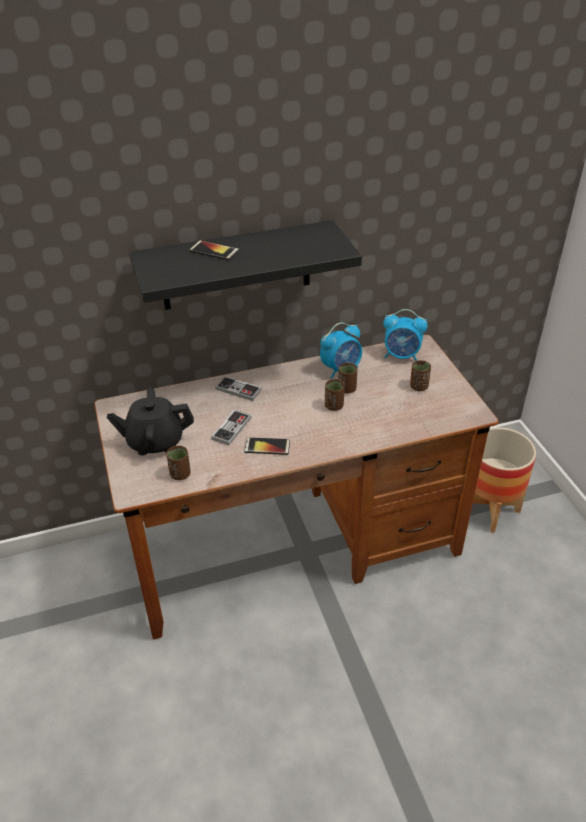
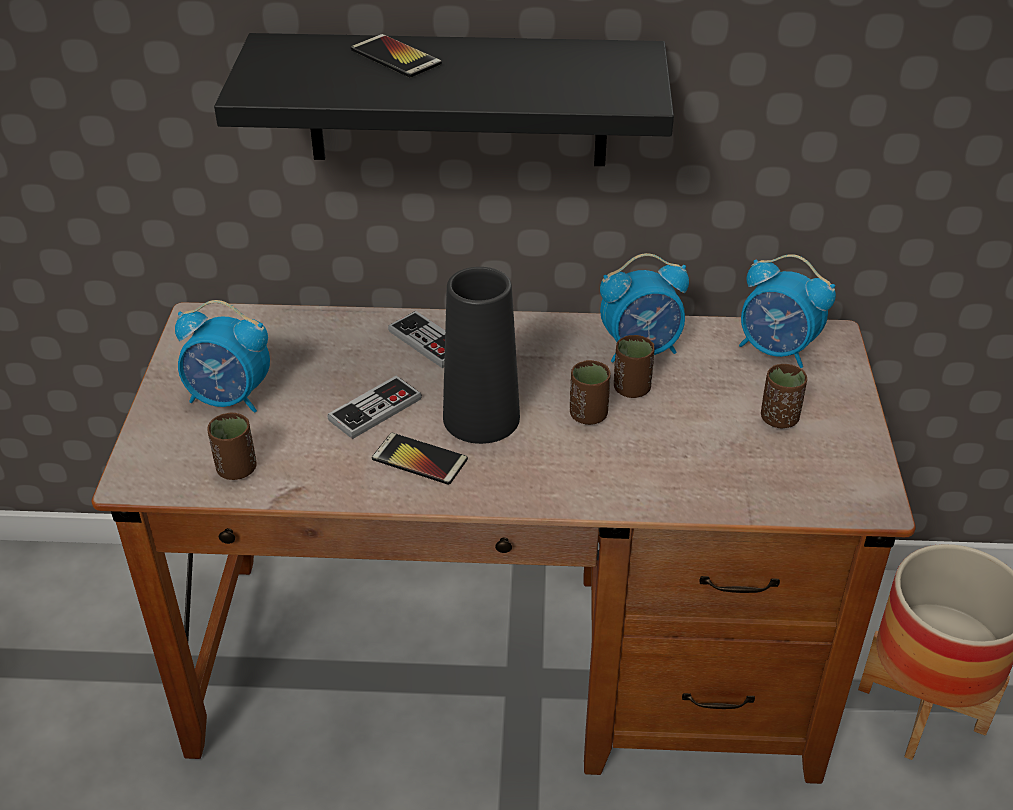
camera: 20 degrees right, 0 degrees up
(155, 441) = (229, 399): black teapot -> alarm clock
(285, 420) = (481, 418): none -> black vase

